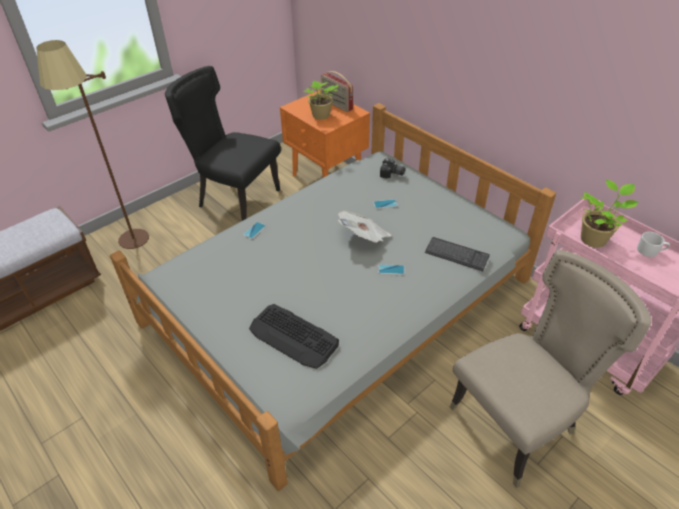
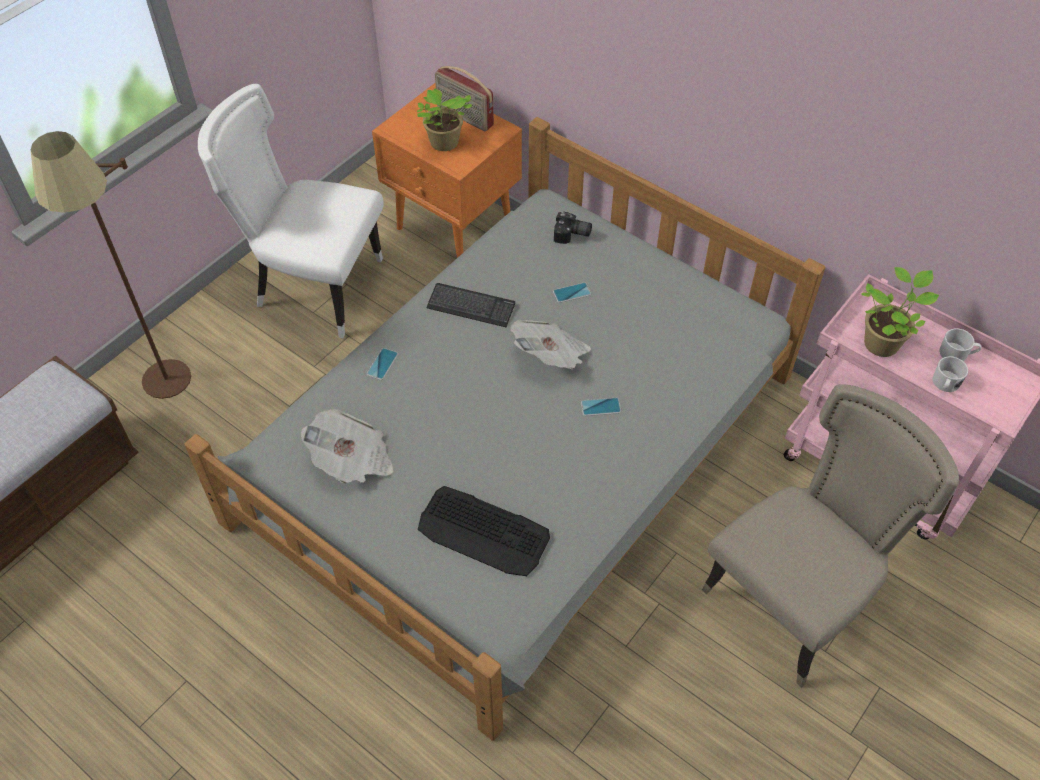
camera: 10 degrees left, 10 degrees up
(218, 282) = (352, 460): none -> newspaper
(235, 199) = (314, 286): black chair -> white chair
(456, 255) = (690, 370): keyboard -> keyboard (471, 306)
(640, 268) = (945, 384): none -> white mug

